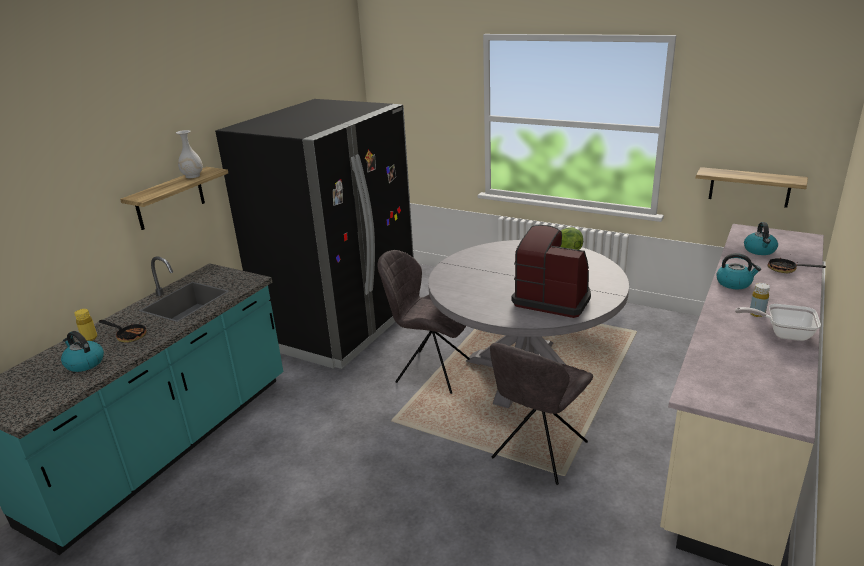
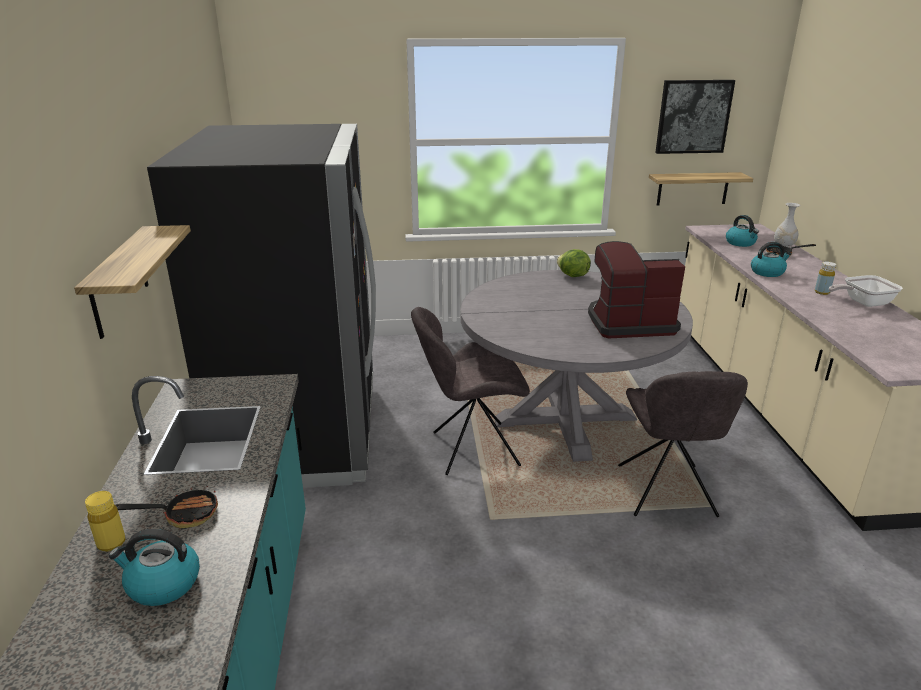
camera: 35 degrees left, 0 degrees up
(192, 176) = (147, 240): white vase -> white vase (783, 246)
(750, 115) = (693, 116): none -> picture

